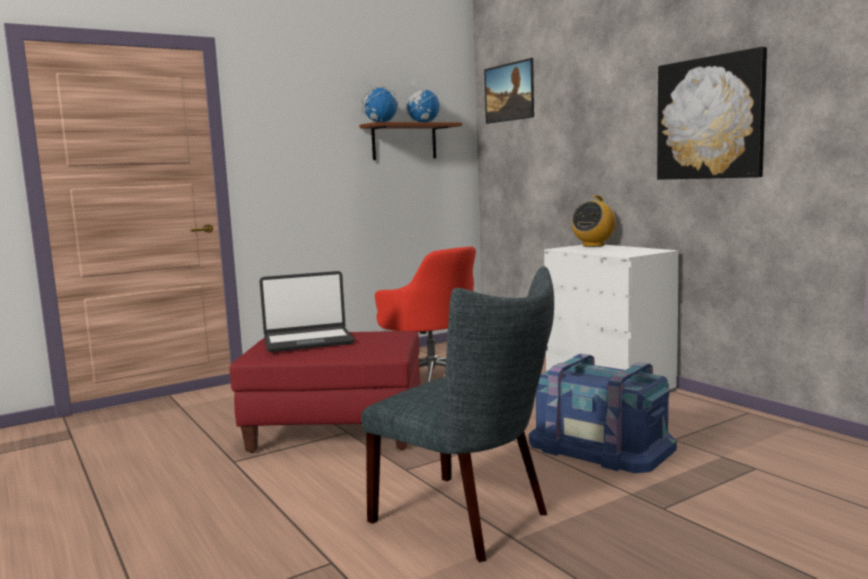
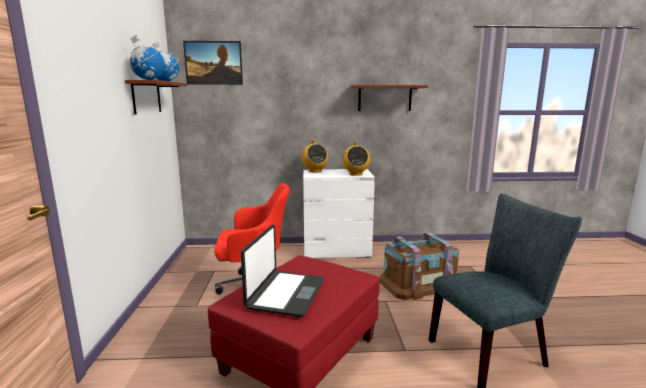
camera: 60 degrees left, 5 degrees up
(601, 445) = (418, 283): blue storage box -> brown storage box
(623, 252) = (355, 174): none -> radio
(710, 118) = (384, 98): picture -> brown shelf

